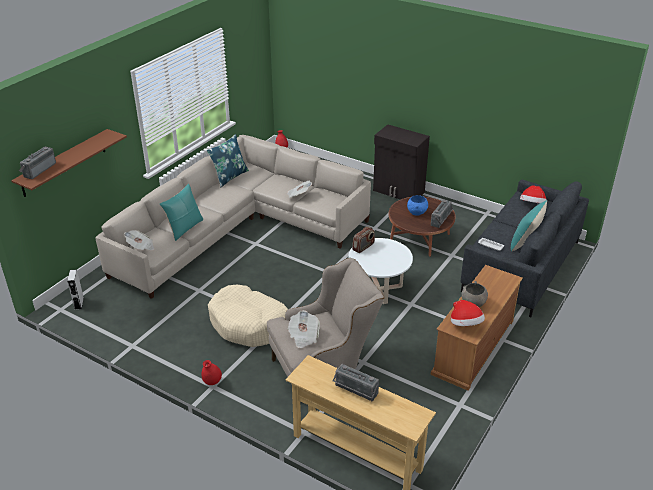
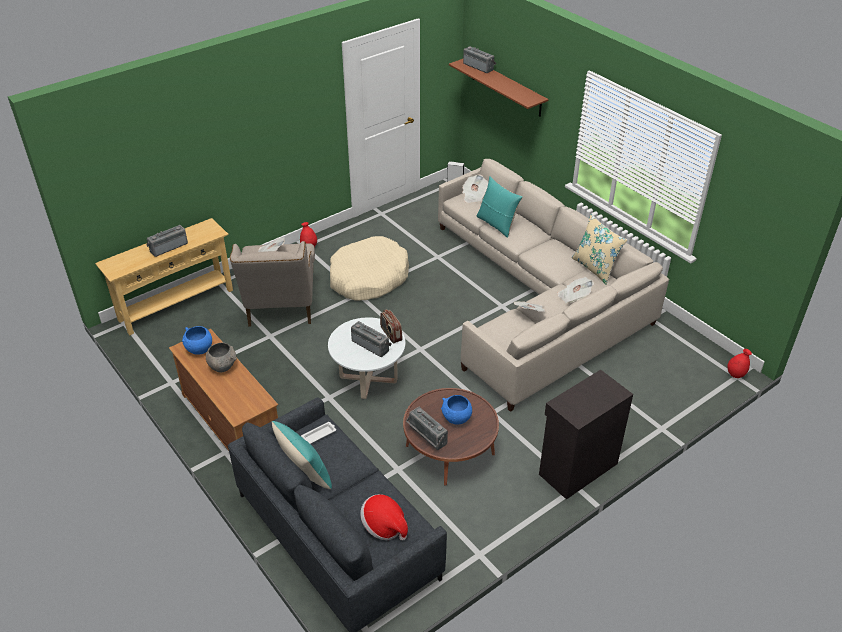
camera: 110 degrees right, 5 degrees up
(229, 177) = (595, 268): blue pillow -> beige pillow
(270, 180) = (574, 297): none -> newspaper
(381, 253) = (371, 345): none -> radio
(465, 324) = (199, 349): hat -> blue bowl

